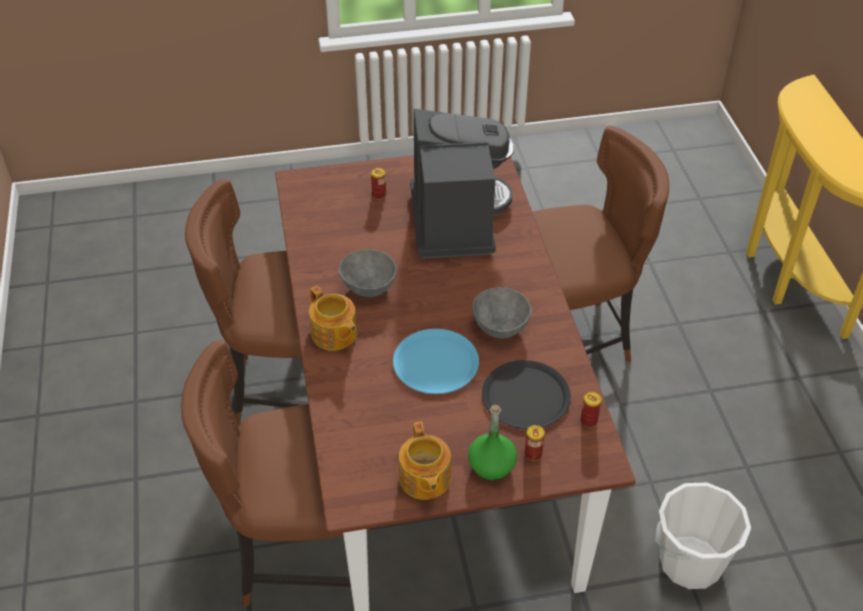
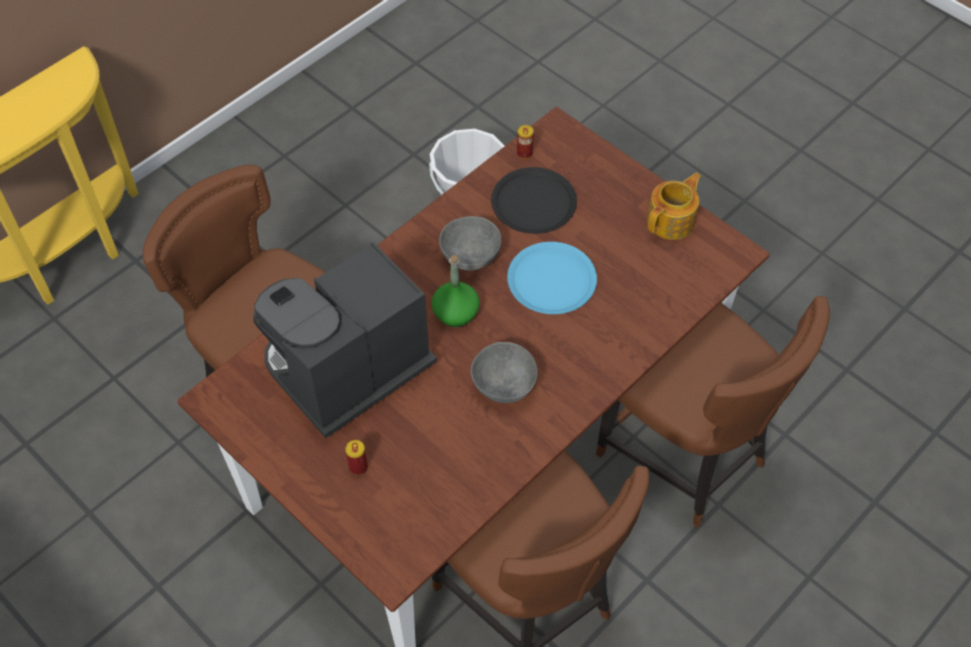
camera: 125 degrees left, 10 degrees up
(334, 335) = (586, 374): teapot -> none
(491, 465) = (621, 189): green bottle -> green bottle (455, 313)
(533, 454) = (587, 170): can -> none

